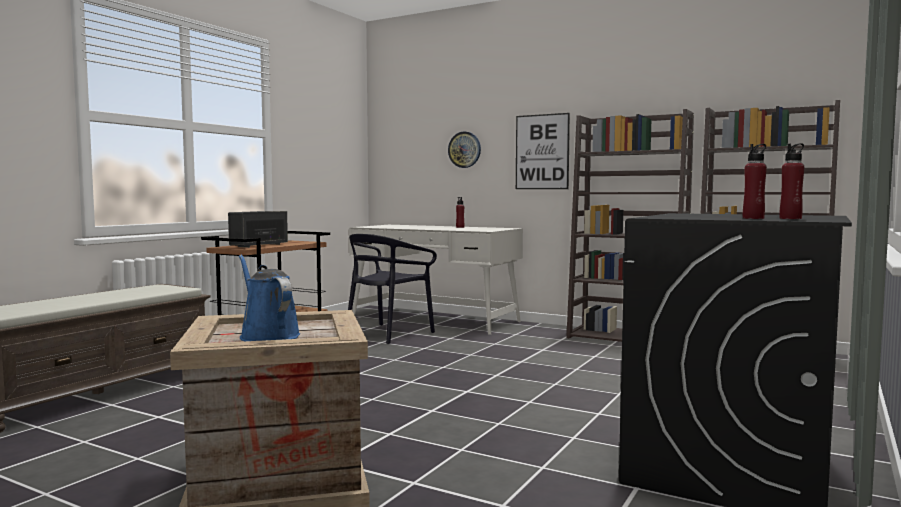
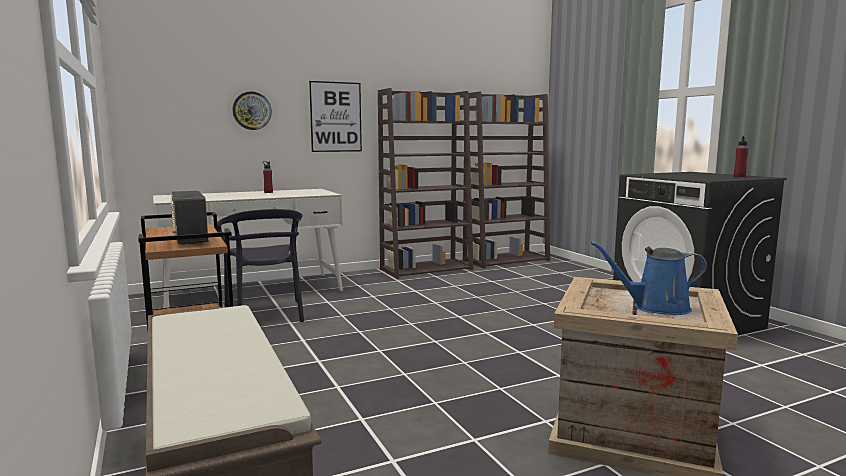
camera: 55 degrees left, 5 degrees up
(753, 218) = (733, 177): red bottle -> none

